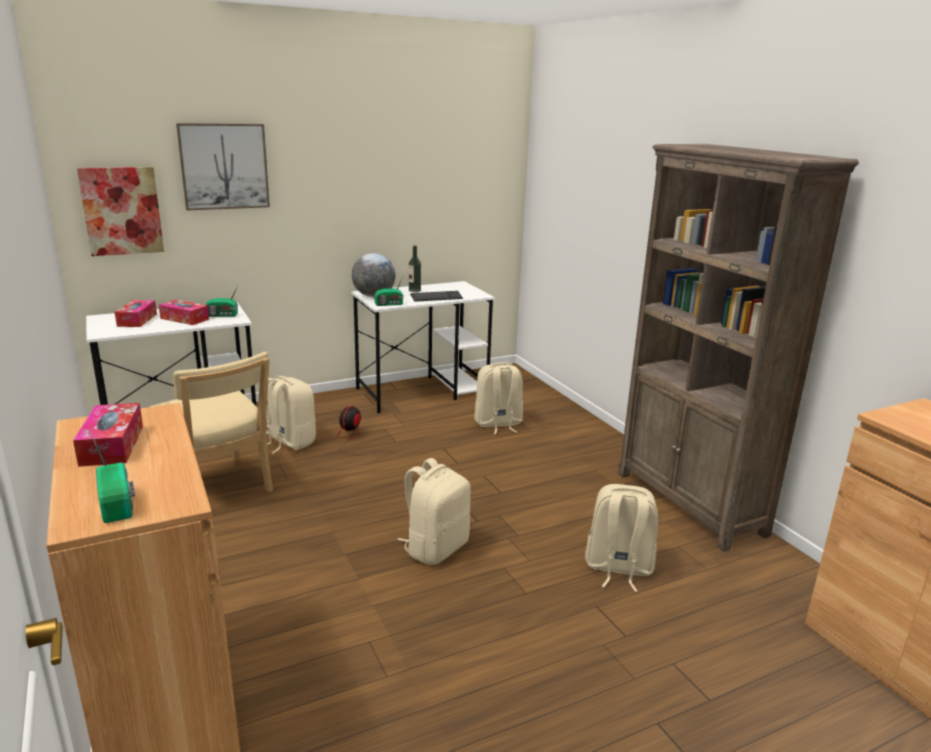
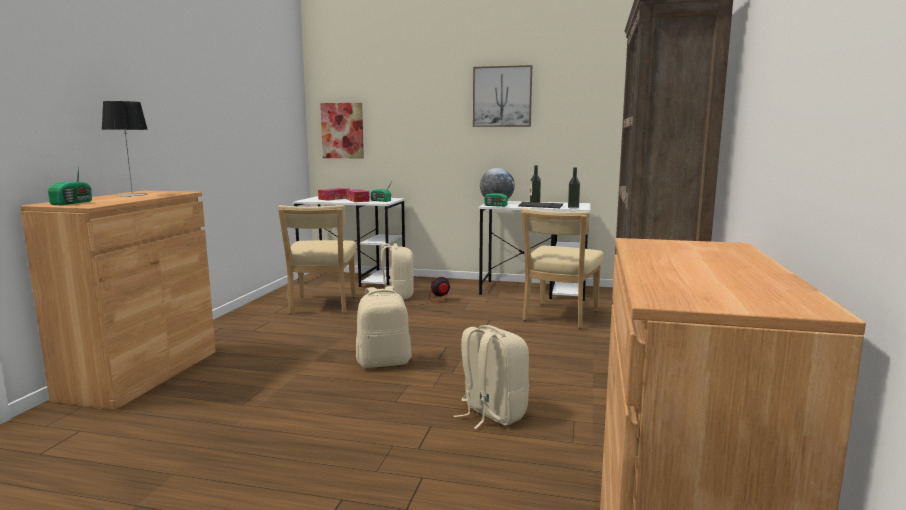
camera: 40 degrees right, 10 degrees down
(112, 445) = (132, 195): tissue box -> table lamp
(224, 166) = (404, 102): picture -> picture (502, 96)
(472, 295) = (573, 207): none -> bottle
(498, 424) = (559, 317): beige backpack -> beige chair

